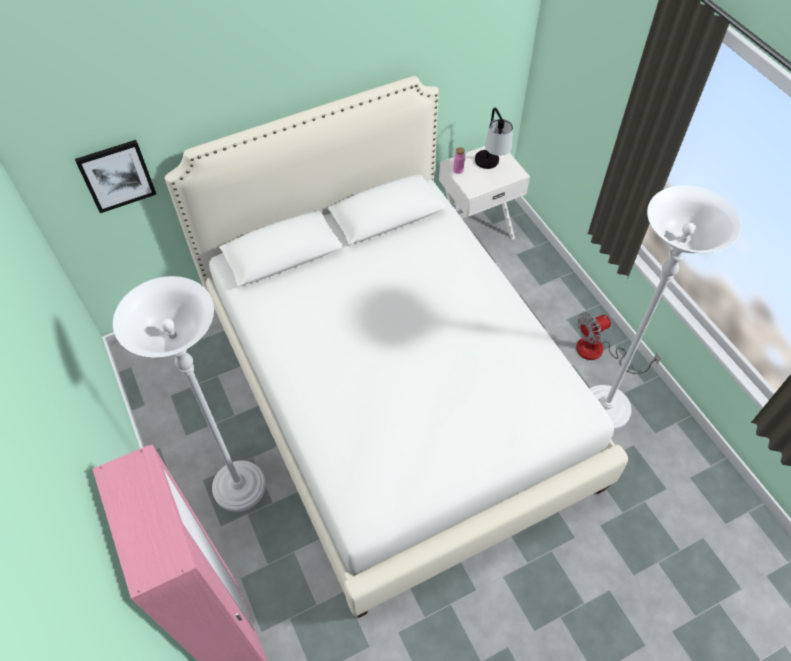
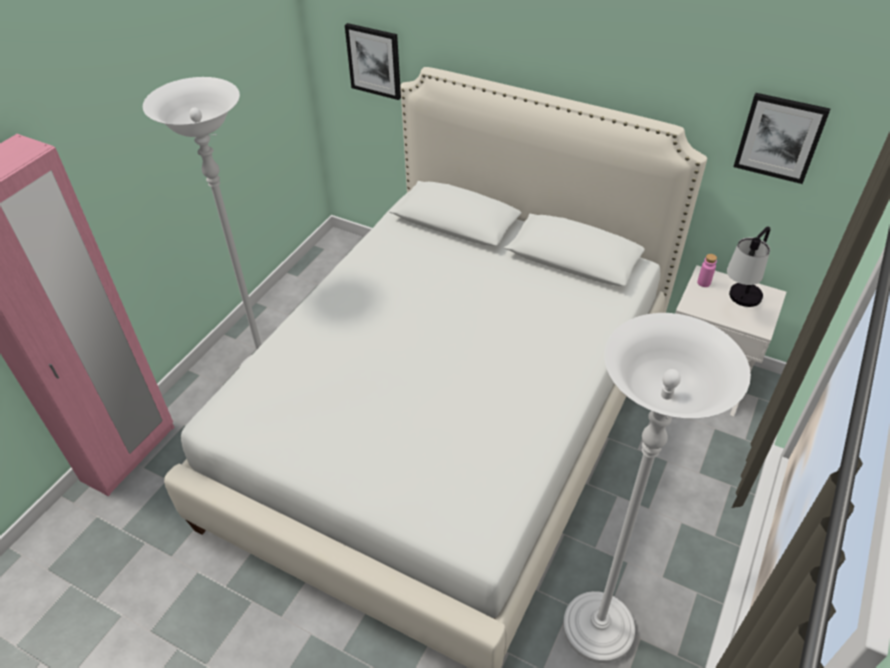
camera: 55 degrees right, 10 degrees down
(472, 45) = (780, 137): none -> picture
(599, 353) = (670, 582): fan -> none

